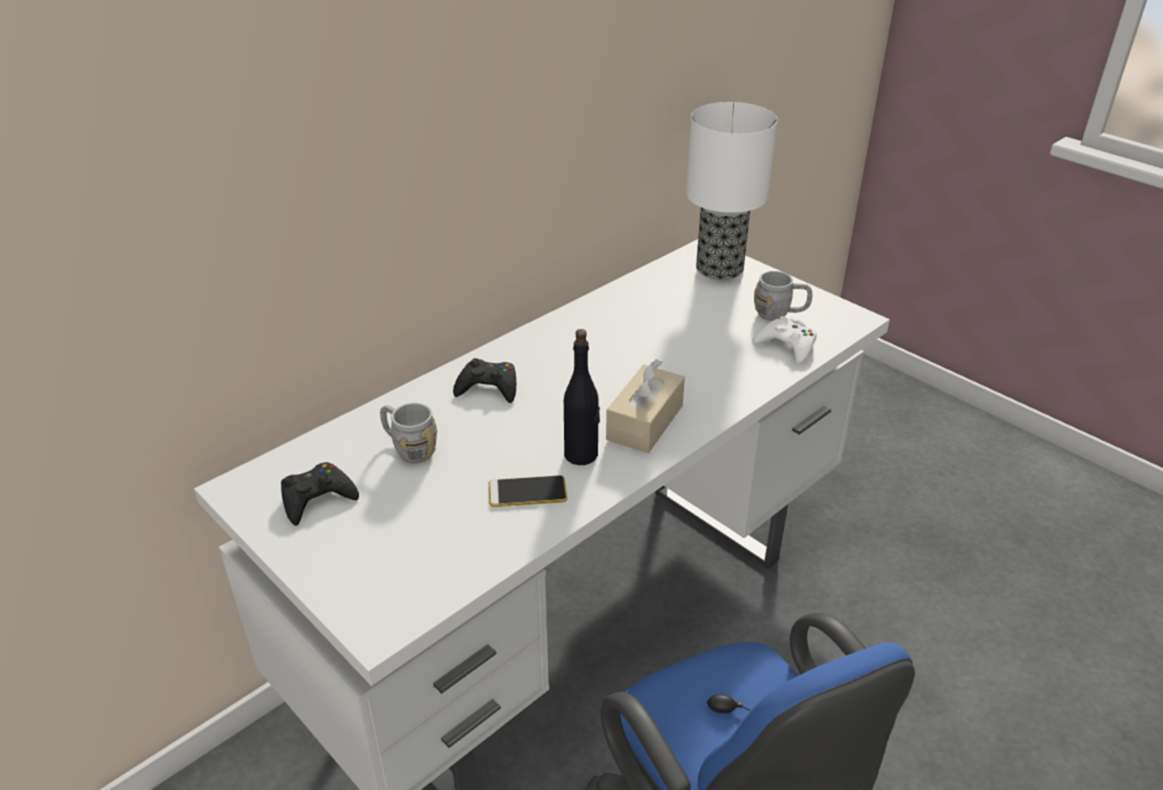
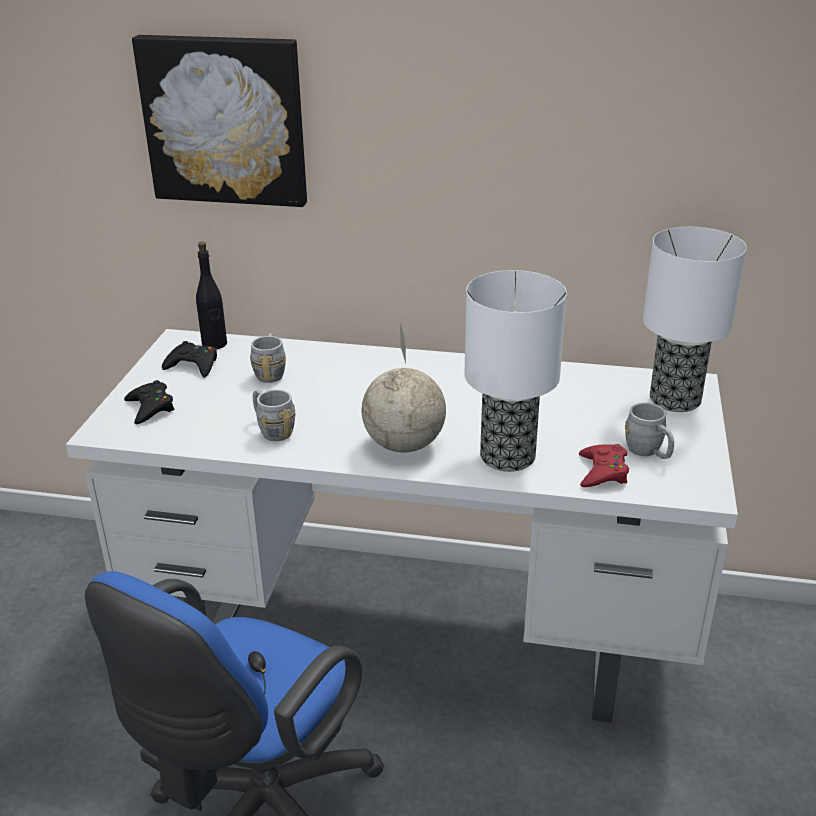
camera: 55 degrees right, 5 degrees down
(230, 163) = (225, 120): none -> picture
(488, 387) = (369, 370): black game controller -> black game controller (150, 407)
(527, 492) = (272, 430): phone -> grey mug
(581, 454) = (335, 434): black bottle -> black bottle (214, 344)
(645, 422) = (405, 444): beige tissue box -> globe
(722, 378) = (509, 457): none -> table lamp
(786, 345) = (602, 472): white game controller -> red game controller

